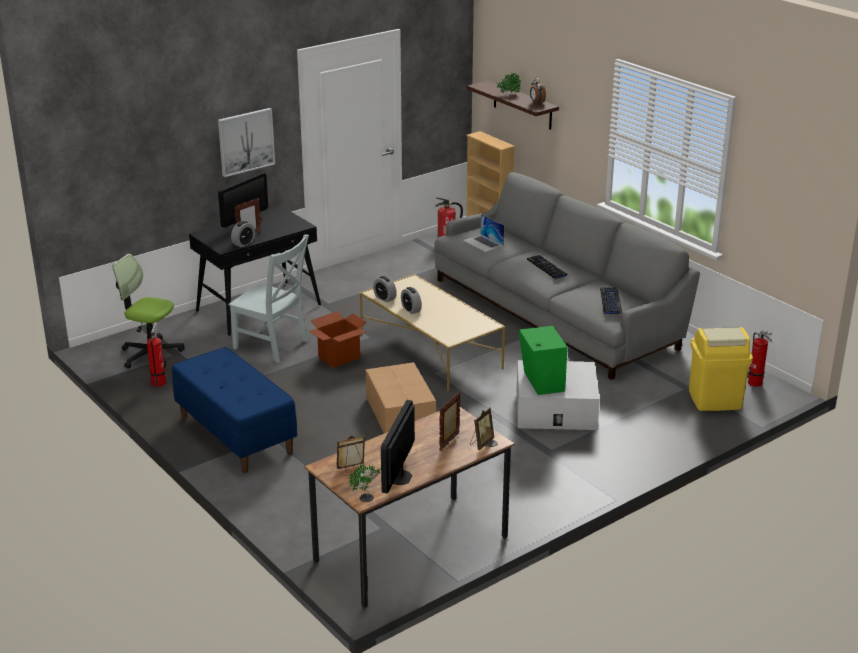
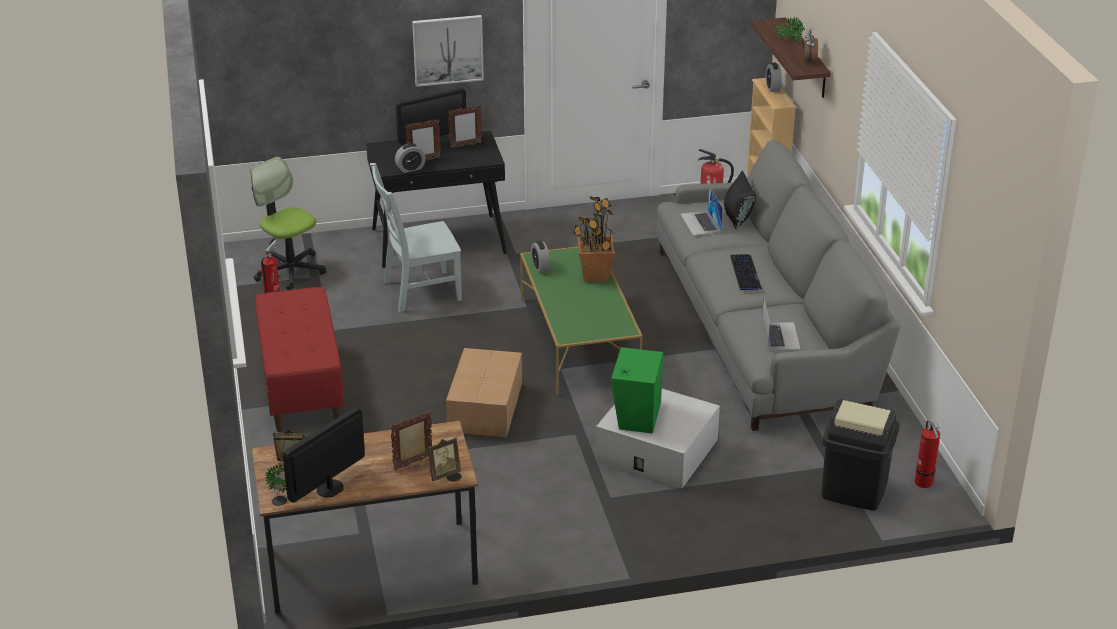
camera: 25 degrees right, 5 degrees up
(235, 435) = (301, 386): blue bench -> red bench
(273, 220) = (465, 145): none -> picture frame
(273, 345) = (418, 291): grey chair -> grey chair turned 105 degrees clockwise
(339, 358) = (474, 323): cardboard box -> none
(411, 309) = (556, 288): alarm clock -> alarm clock (773, 87)
(431, 295) = (594, 275): none -> potted plant
(431, 351) = (578, 341): beige coffee table -> green coffee table
(505, 235) = (738, 217): none -> black pillow
(610, 301) = (780, 336): keyboard -> laptop
(715, 400) = (854, 490): yellow trash can -> black trash can

